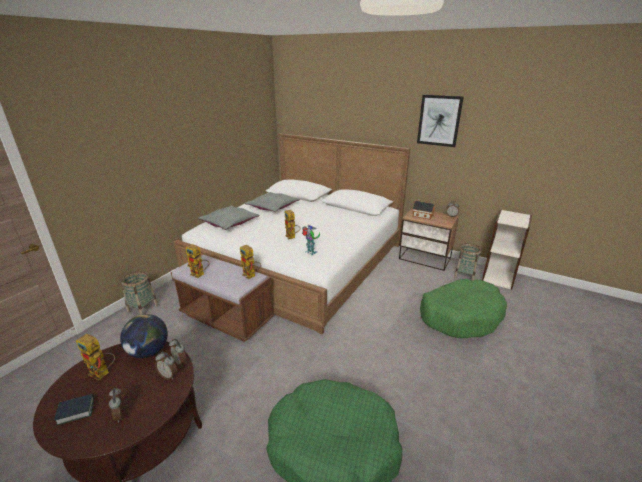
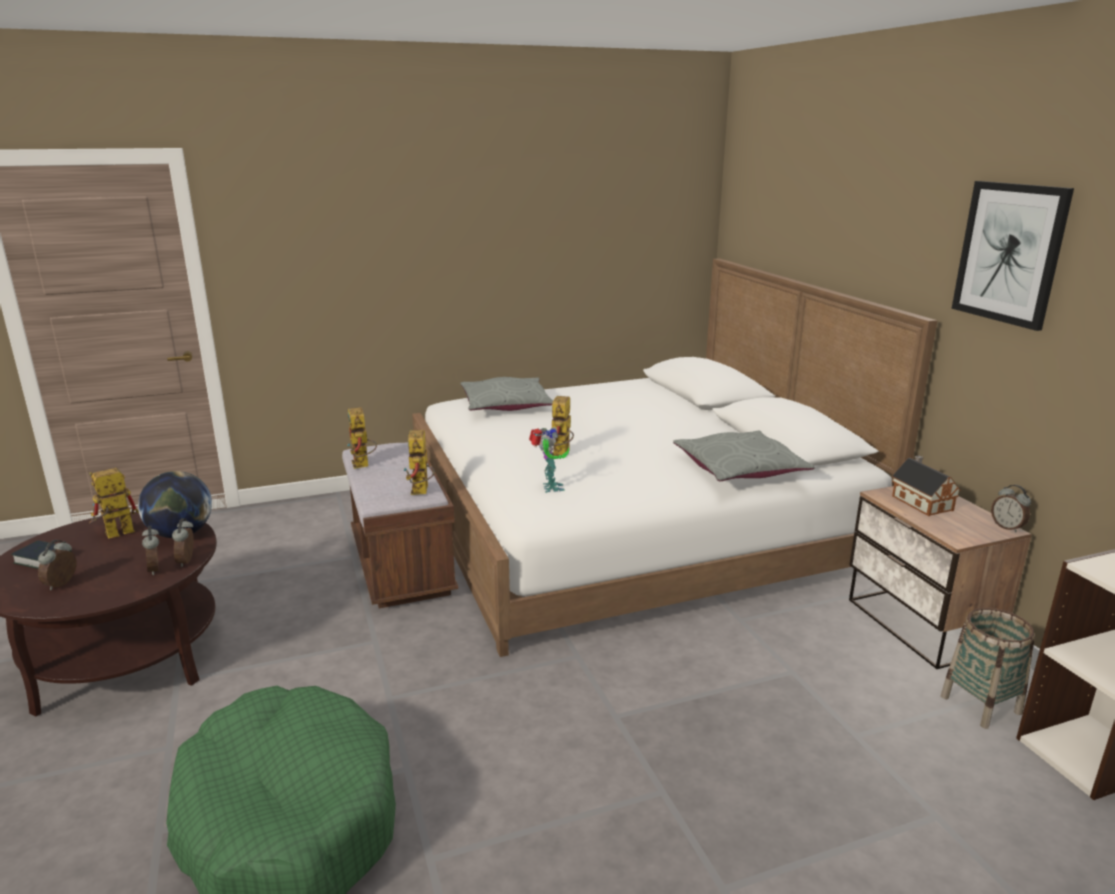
camera: 40 degrees right, 5 degrees down
(103, 373) = (114, 535): toy robot -> toy robot turned 75 degrees clockwise
(143, 308) = (324, 507): basket -> none
(272, 207) = (615, 400): grey pillow -> grey pillow (739, 468)
(460, 316) = (833, 774): green dog bed -> none

